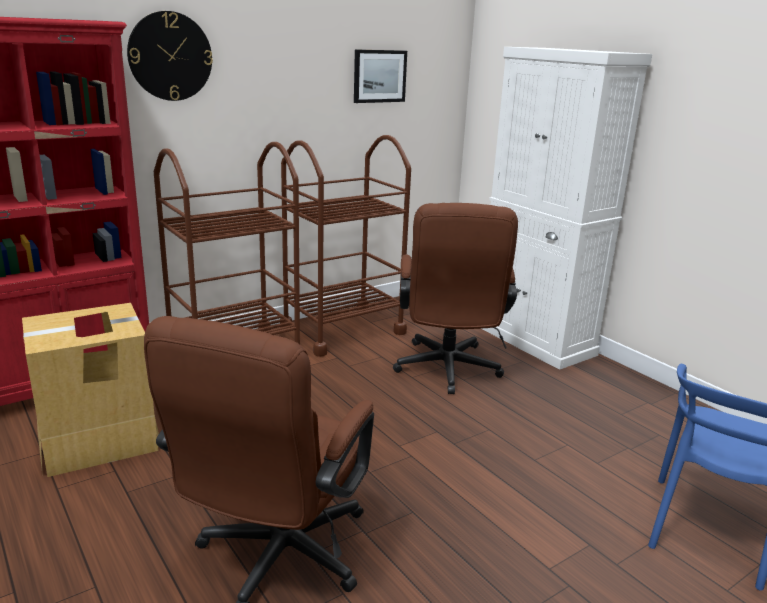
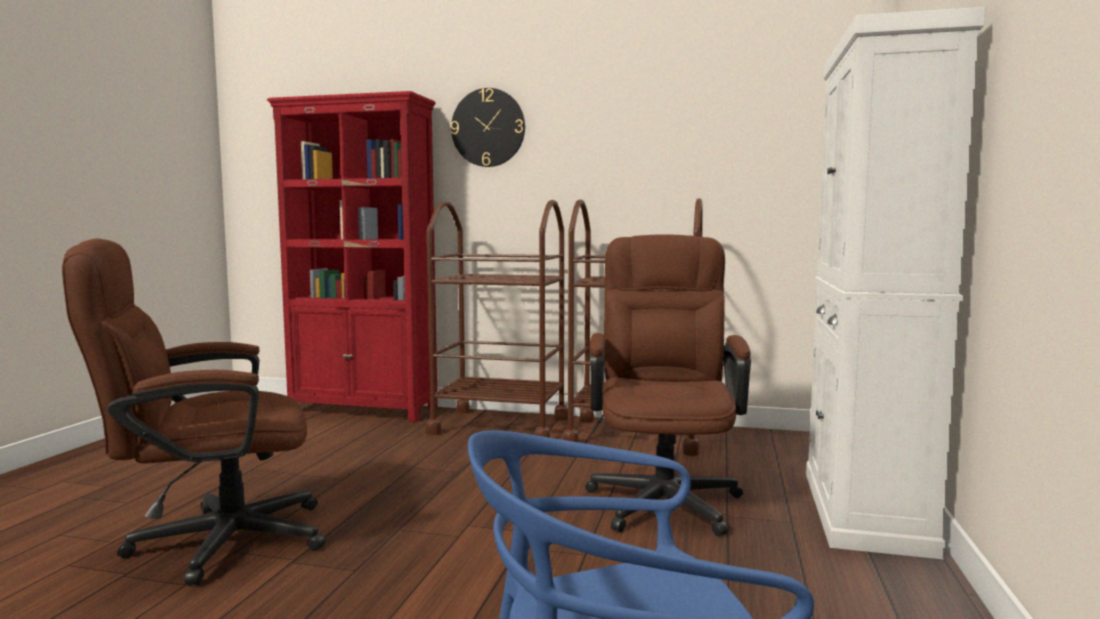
camera: 50 degrees right, 15 degrees down
(99, 439) = (310, 439): cardboard box -> none
(379, 76) = (728, 139): picture -> none
(447, 371) = (664, 496): brown office chair -> brown office chair turned 135 degrees clockwise

